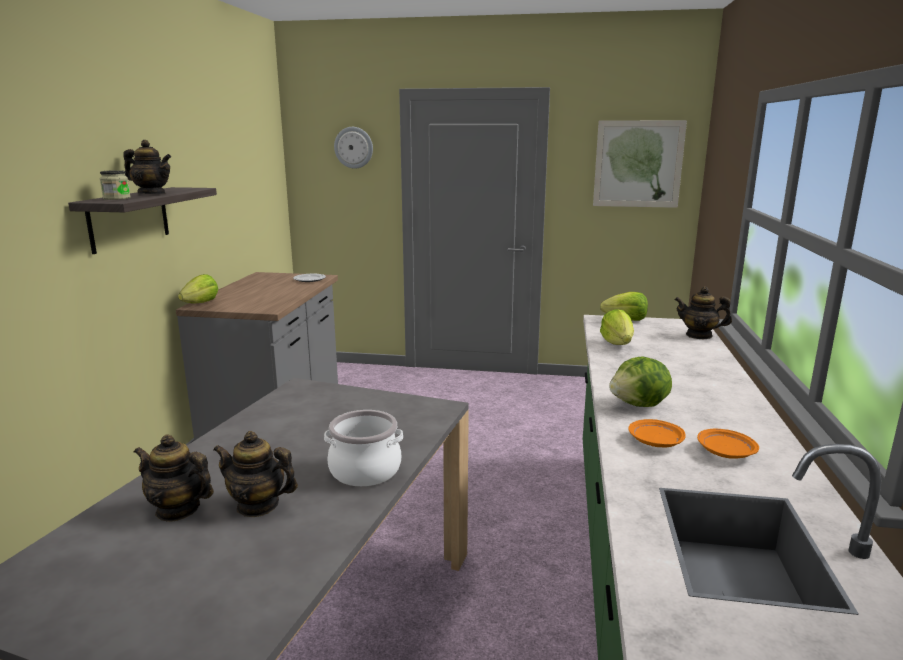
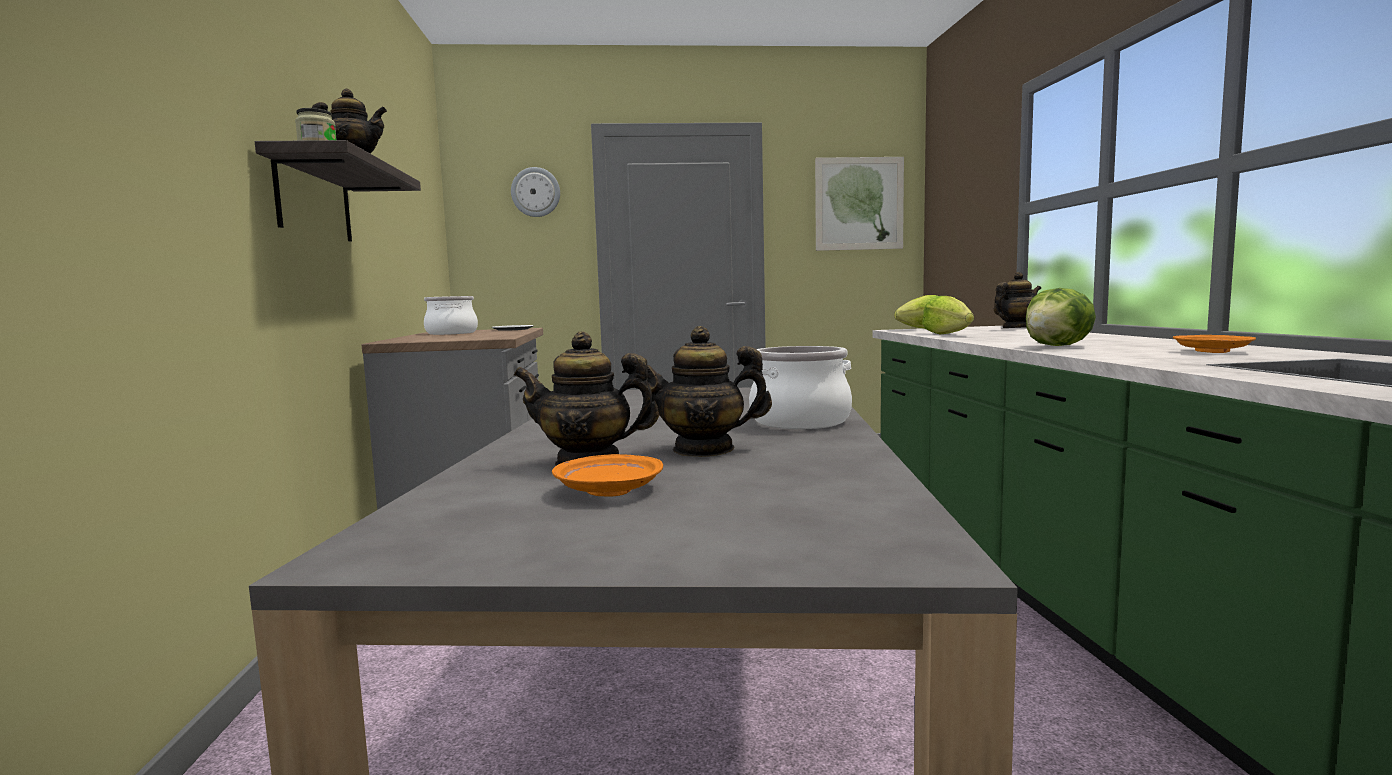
camera: 15 degrees left, 10 degrees down
(201, 303) = (392, 340): lettuce -> none
(259, 284) = (451, 333): none -> cooking pot
(655, 442) = (1129, 353): orange plate -> orange plate (608, 490)
(699, 335) = (1016, 328): teapot -> teapot turned 150 degrees clockwise

